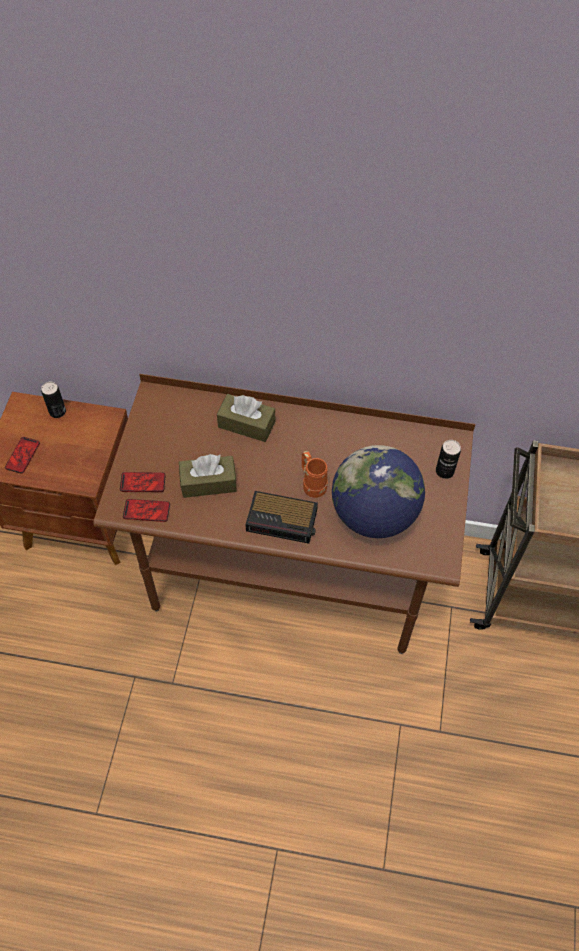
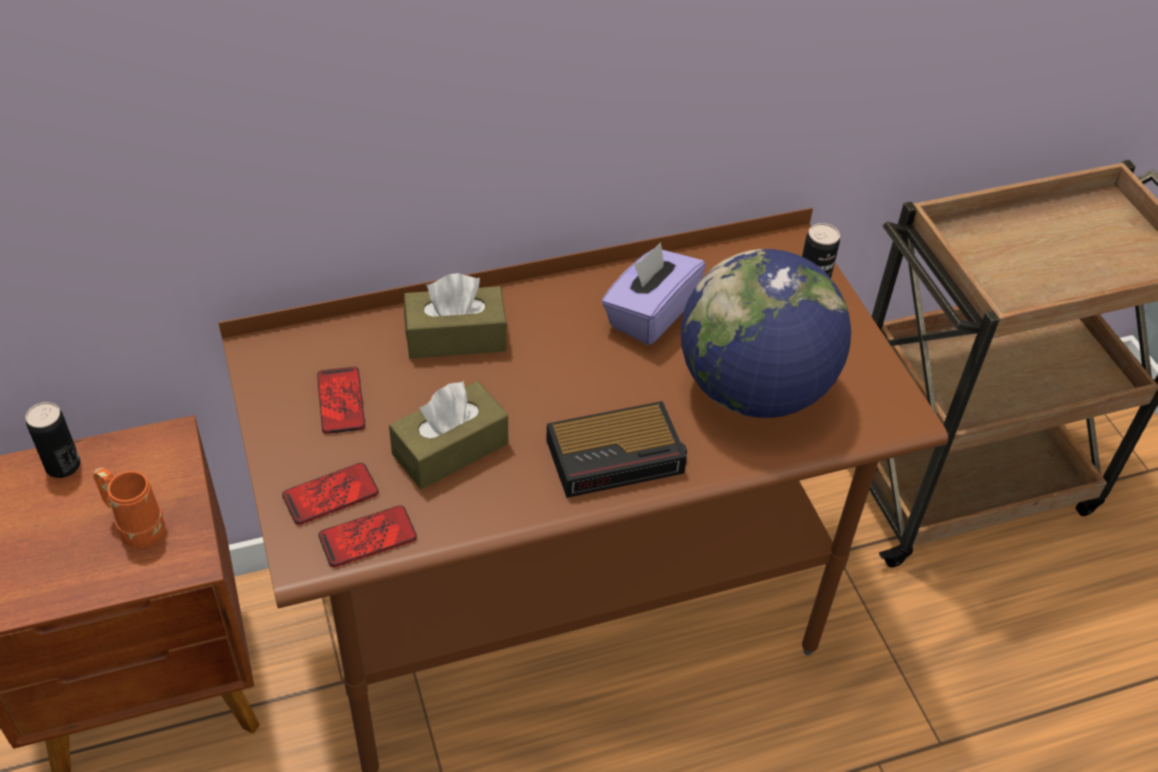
camera: 30 degrees left, 10 degrees down
(22, 455) = (33, 565): phone -> phone (341, 401)
(312, 484) = (625, 383): orange mug -> orange mug (135, 526)
(349, 450) = (649, 314): none -> purple tissue box

